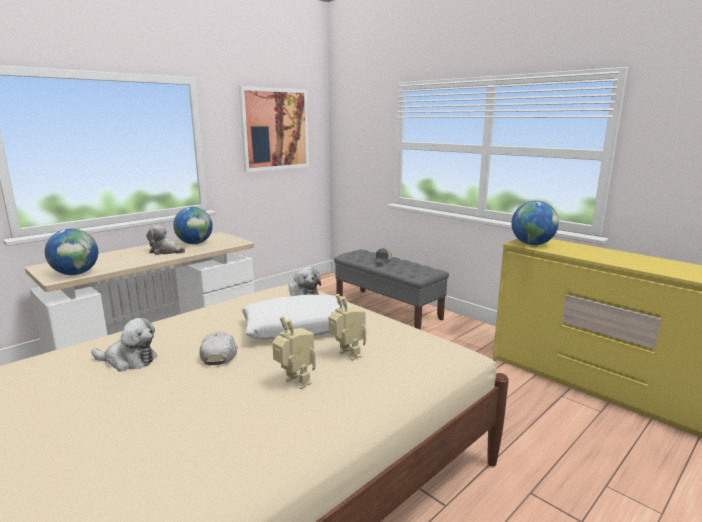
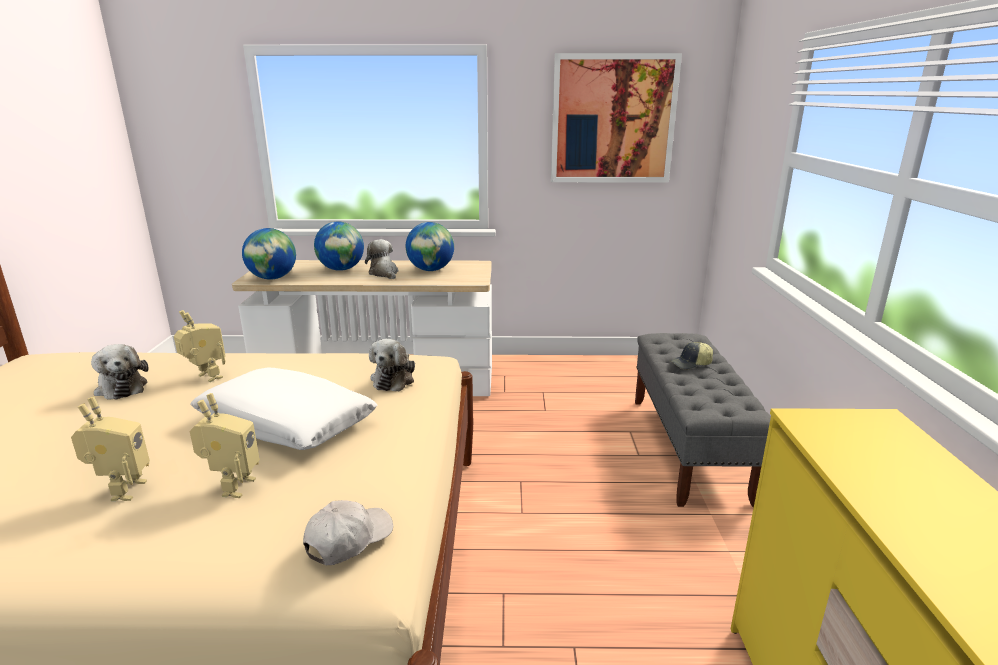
camera: 45 degrees right, 5 degrees up
(185, 334) = (206, 378): none -> toy robot
(219, 355) = (168, 417): white cap -> white cap (348, 539)
(532, 244) = (835, 434): globe -> globe (341, 269)

